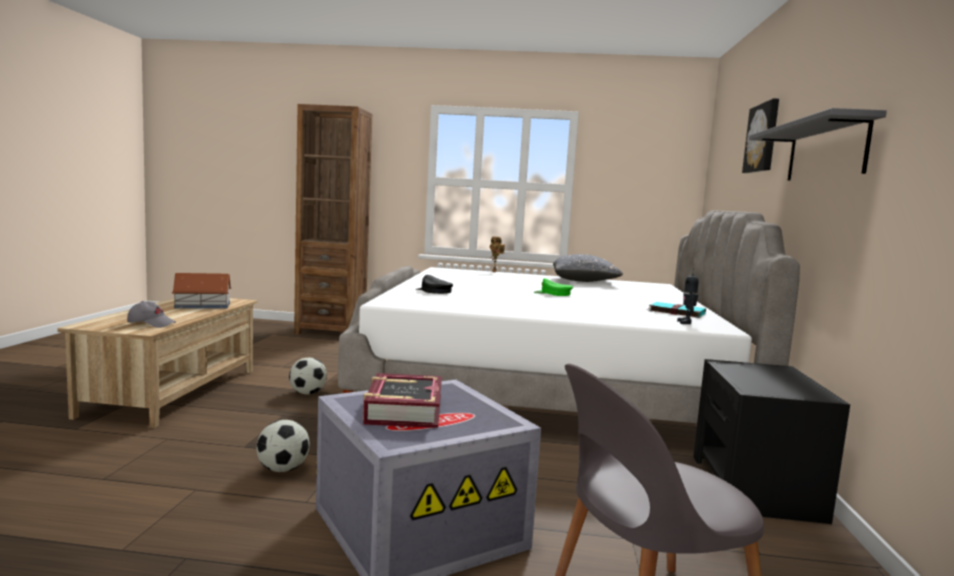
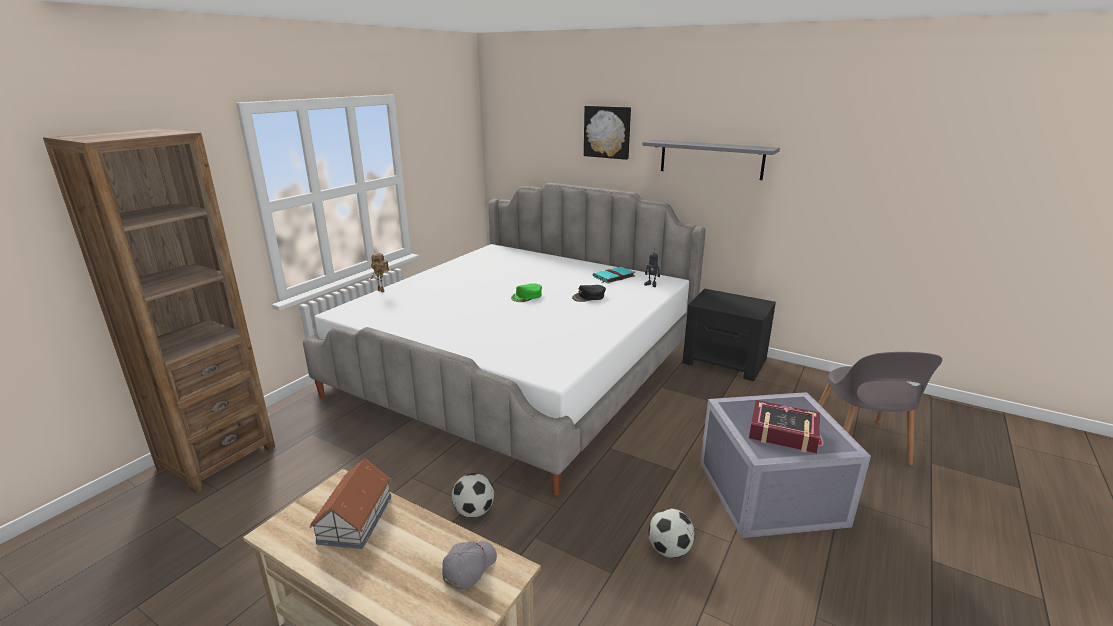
camera: 65 degrees left, 15 degrees up
(433, 291) = (496, 343): black cap -> black cap (589, 297)
(584, 281) = (464, 268): grey pillow -> none

